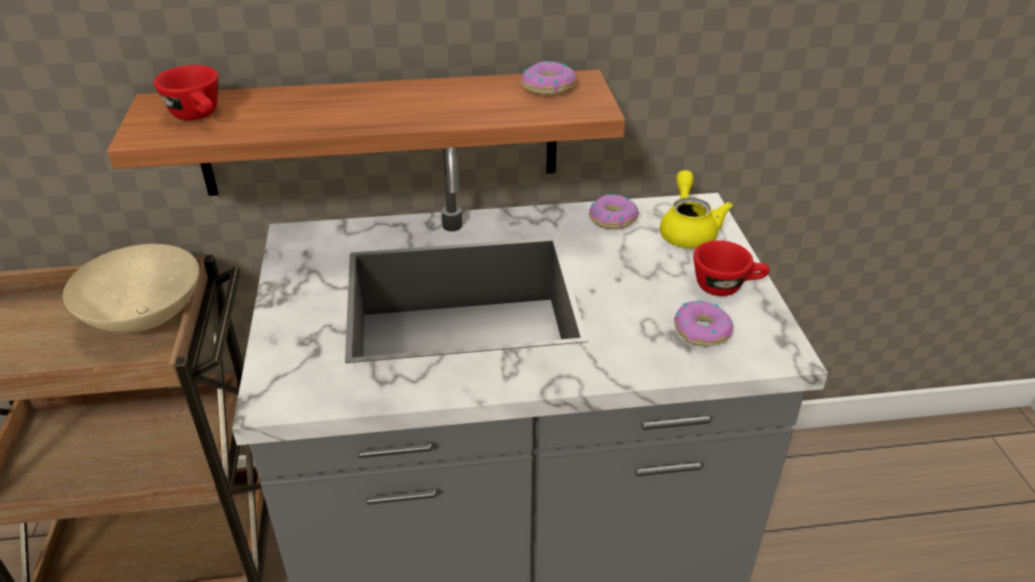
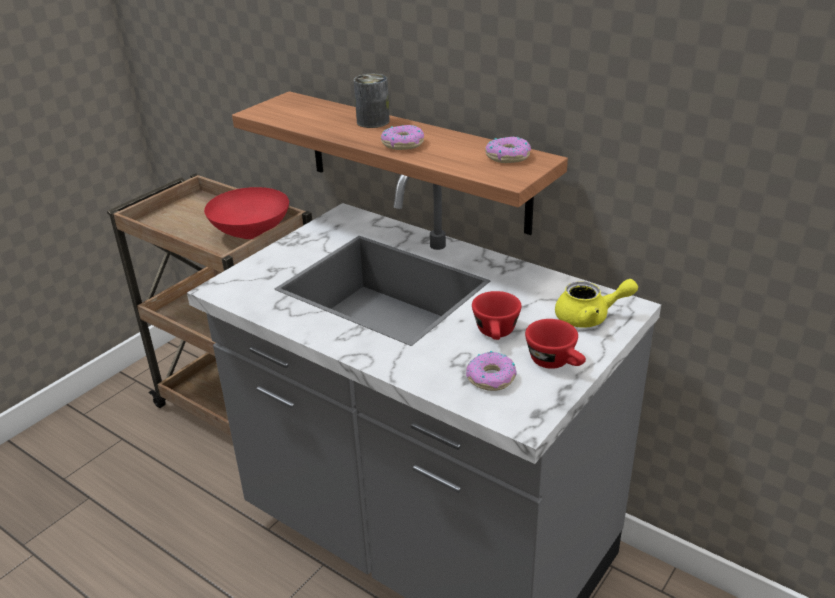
camera: 45 degrees right, 5 degrees down
(146, 318) = (251, 234): beige bowl -> red bowl
(199, 116) = (295, 111): red cup -> red cup (496, 334)
(330, 97) = (373, 121): none -> can
(612, 218) = (547, 286): donut -> donut (403, 144)
(688, 231) = (590, 317): yellow teapot -> yellow teapot turned 45 degrees clockwise

